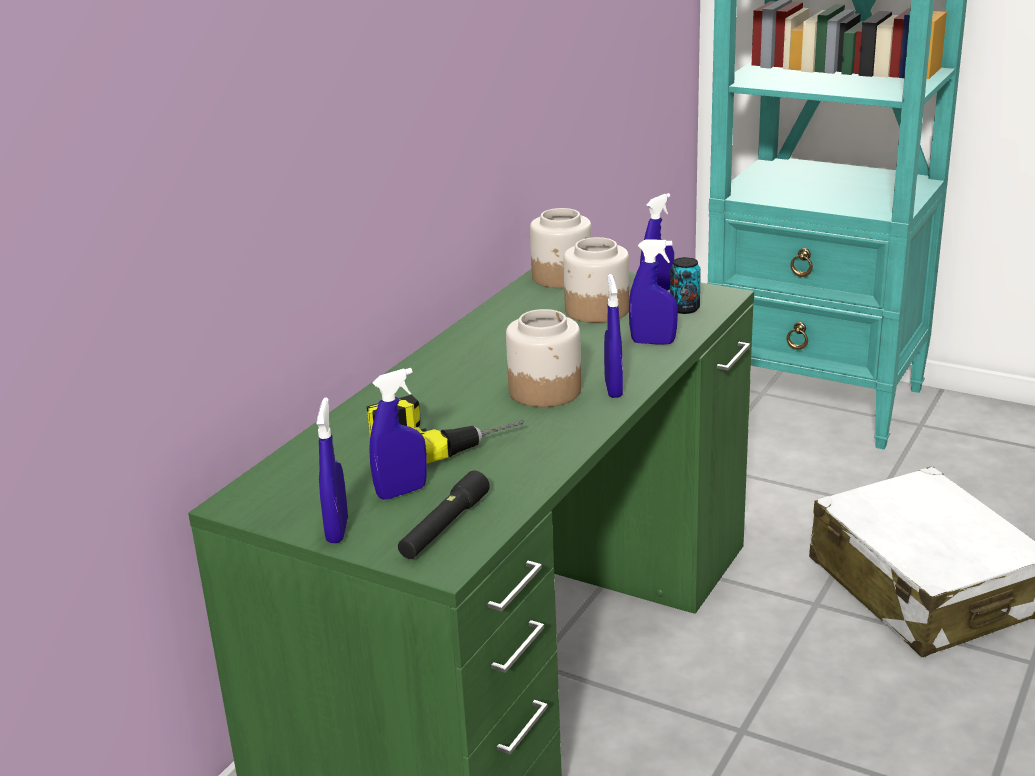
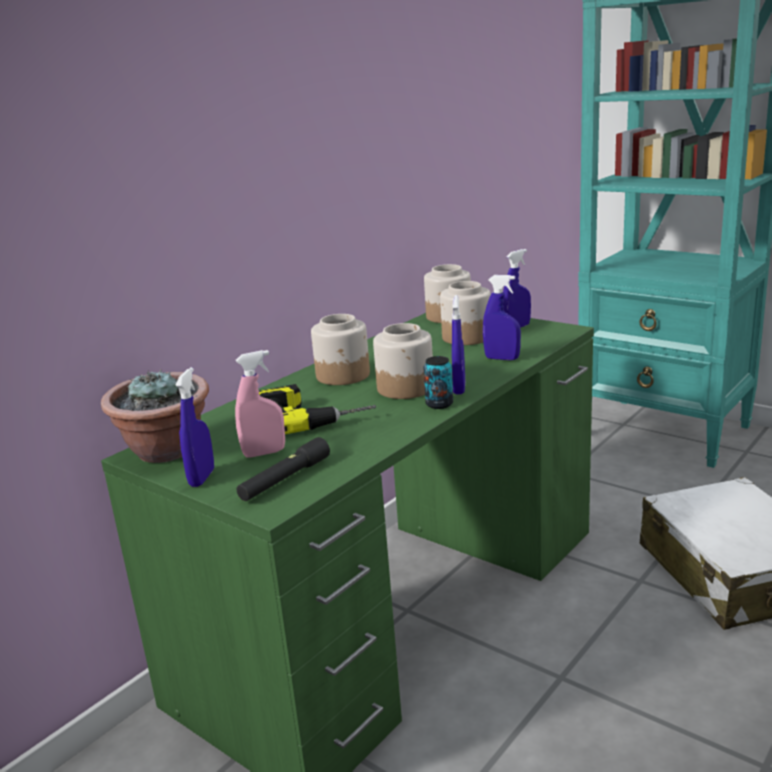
camera: 10 degrees right, 5 degrees down
(271, 495) = (166, 451): none -> potted plant
(401, 492) = (264, 453): blue spray bottle -> pink spray bottle
(456, 374) = (343, 375): none -> jar
(684, 309) = (534, 337): can -> can (439, 404)

